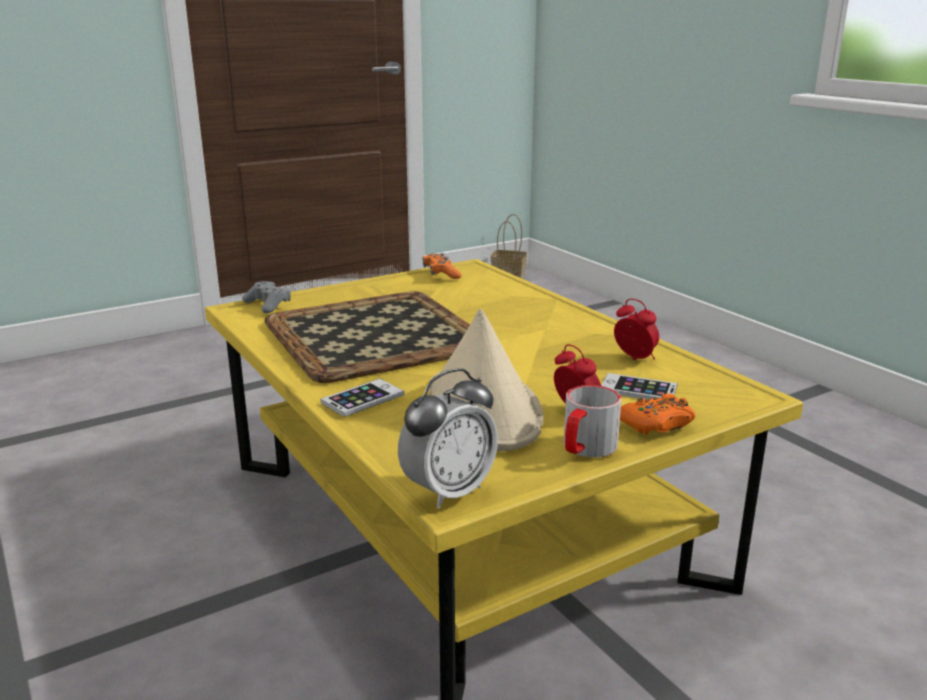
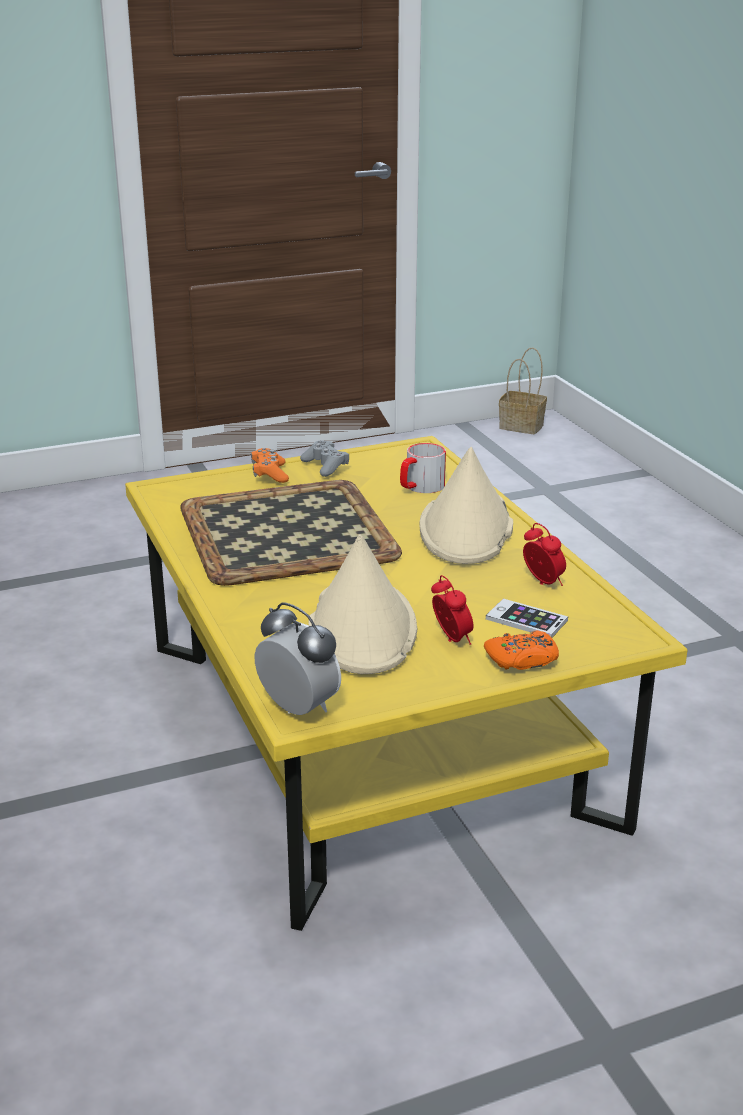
camera: 10 degrees right, 5 degrees up
(268, 305) = (189, 485): grey game controller -> grey game controller (325, 466)
(362, 399) = (252, 607): phone -> none
(441, 274) = (384, 456): orange game controller -> orange game controller (269, 474)
(448, 491) = (298, 708): alarm clock -> alarm clock turned 105 degrees counterclockwise
(541, 321) = (466, 528): none -> beige hat
(585, 448) = (440, 678): mug -> mug (420, 487)

